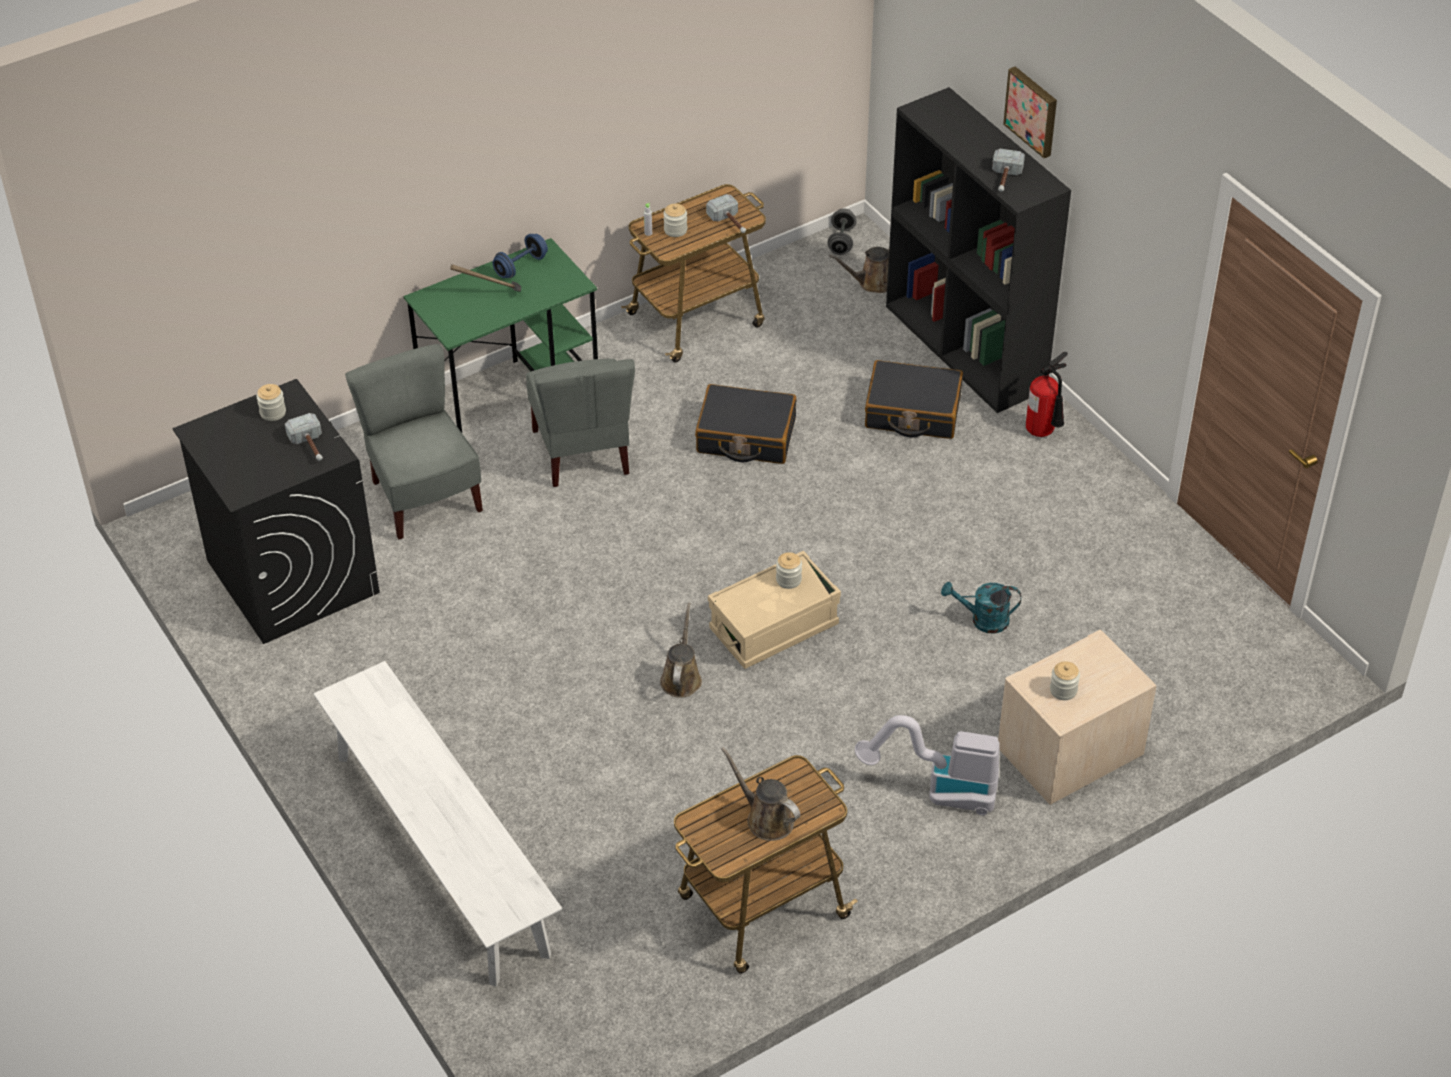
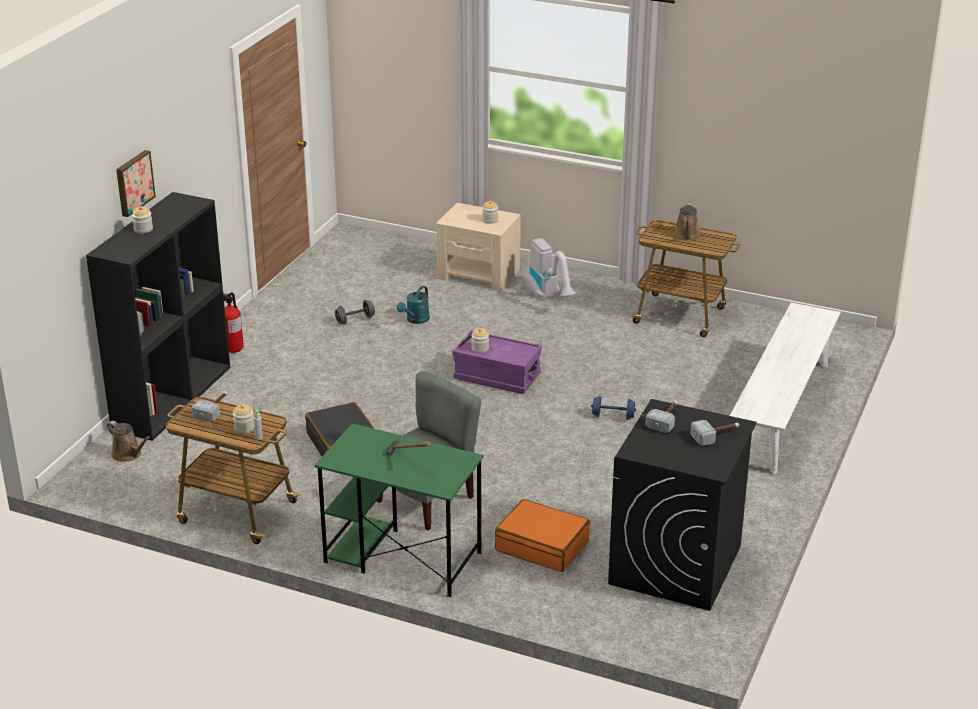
camera: 125 degrees left, 15 degrees down
(273, 412) = (657, 449): jar -> jar (143, 229)
(424, 497) = (542, 546): grey chair -> orange suitcase
(521, 266) = (362, 463): blue dumbbell -> blue dumbbell (613, 416)
(681, 678) = (570, 390): brown watering can -> none
(773, 627) = (497, 376): beige storage box -> purple storage box
(841, 241) = (86, 485): grey dumbbell -> grey dumbbell (355, 320)
(912, 412) = (257, 395): black suitcase -> none
(982, 620) = (415, 320): turquoise watering can -> turquoise watering can turned 60 degrees clockwise
(1004, 179) = (182, 211): hammer -> hammer (716, 436)

